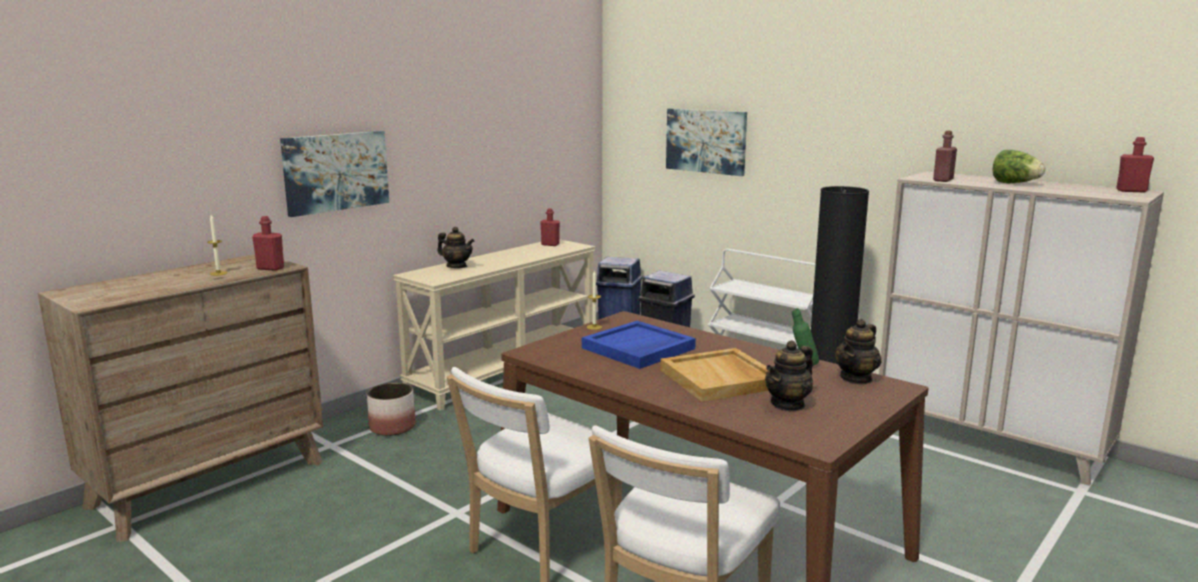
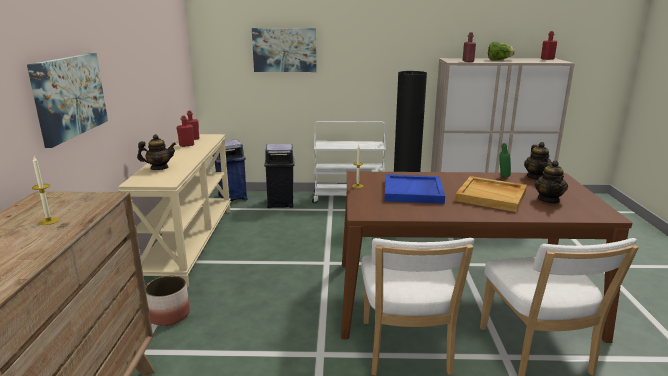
camera: 40 degrees left, 5 degrees up
(270, 268) = (95, 202): red bottle -> red bottle (186, 145)

